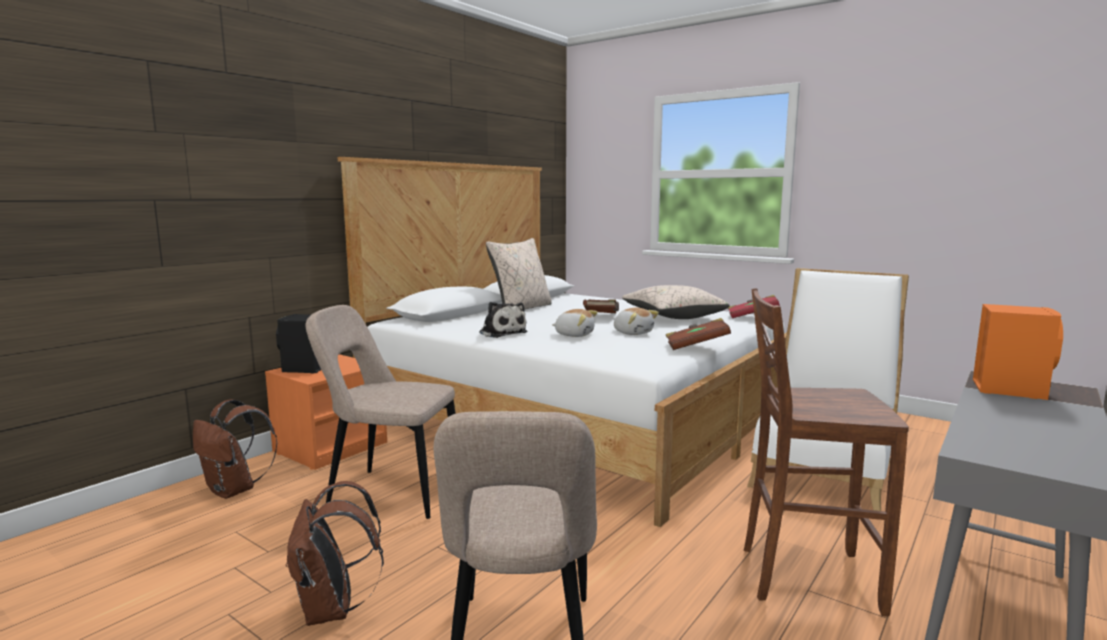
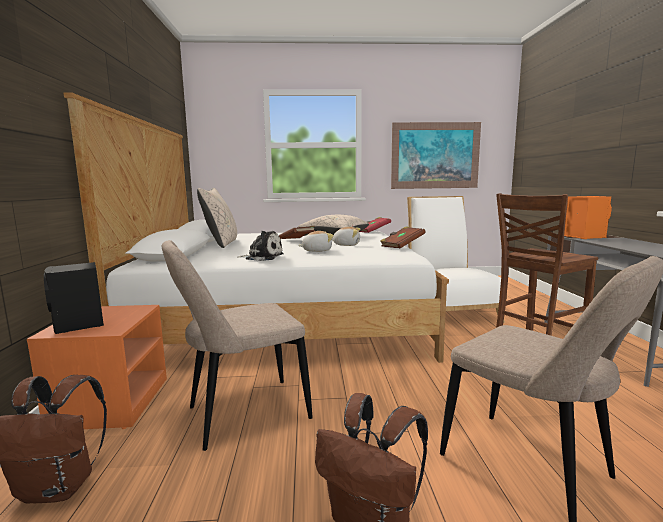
camera: 40 degrees left, 0 degrees up
(934, 190) = (435, 155): none -> picture

